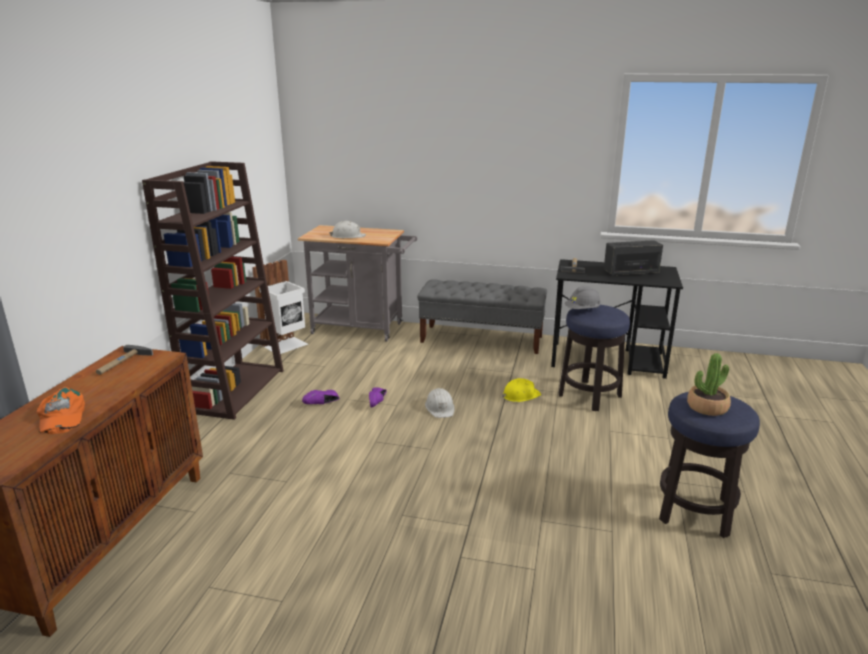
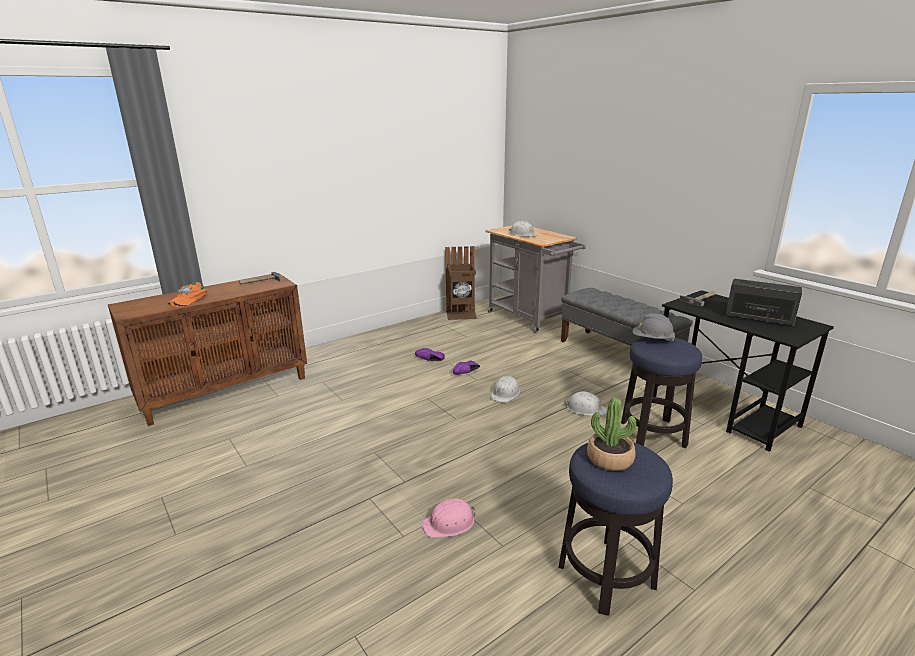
camera: 40 degrees right, 0 degrees up
(235, 389) = (393, 334): brown bookcase -> none
(286, 345) = (461, 315): white trash can -> brown trash can
(520, 395) = (585, 409): yellow hard hat -> white hard hat
(553, 538) = (449, 523): none -> pink hard hat

